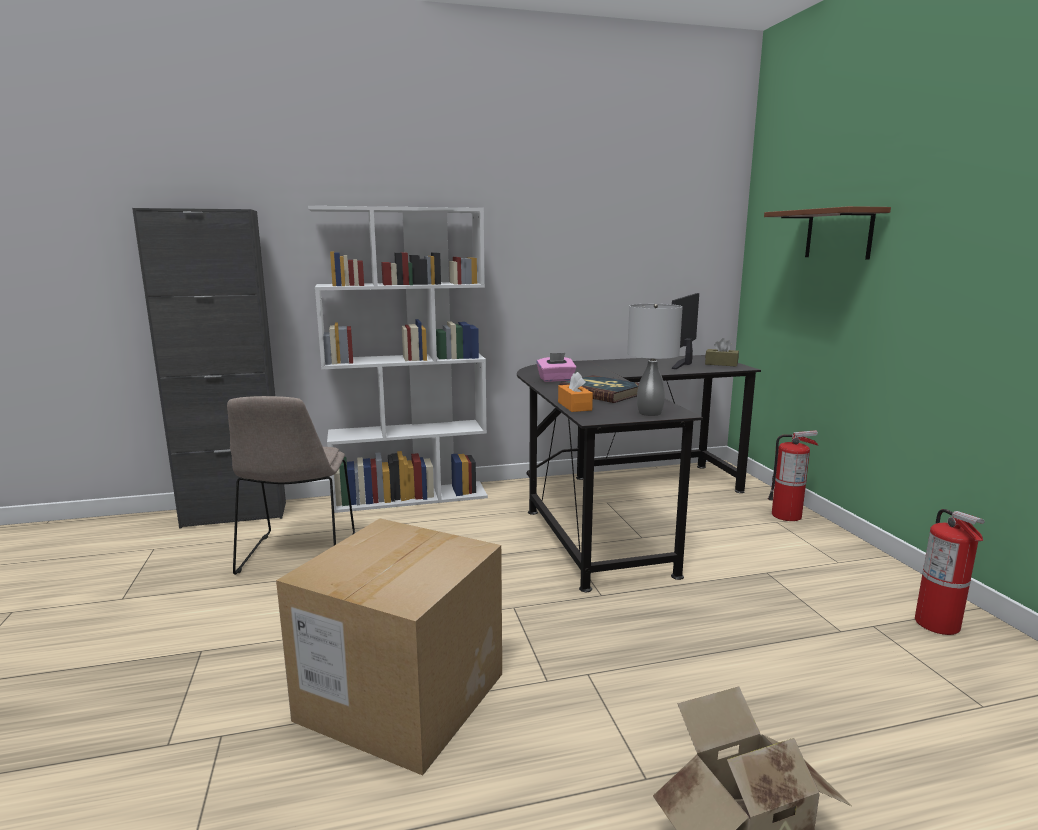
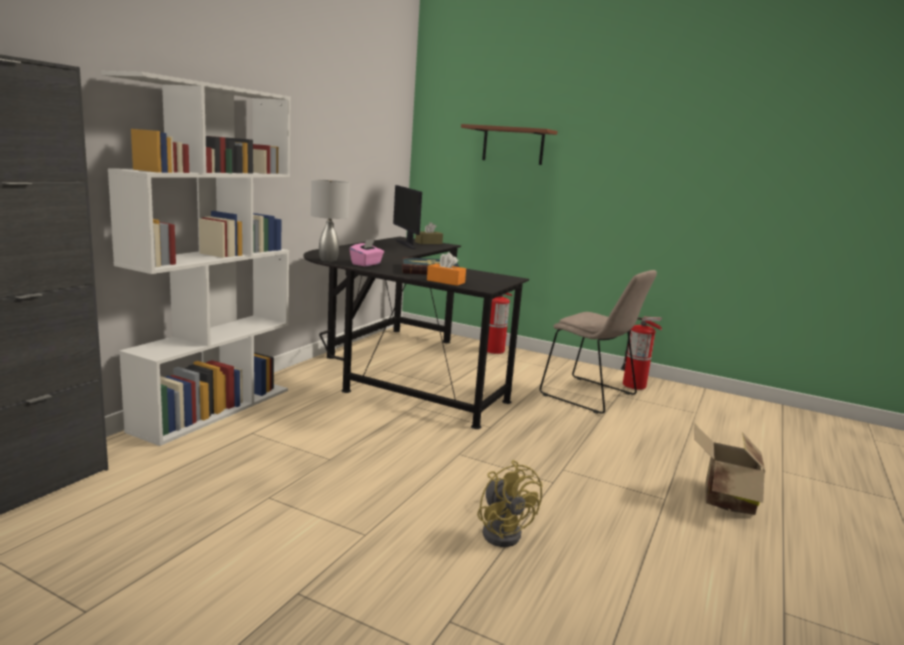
camera: 50 degrees left, 0 degrees up
(298, 556) = (211, 491): beige chair -> beige chair (591, 396)
(402, 696) = (504, 531): cardboard box -> yellow fan
(650, 413) = (499, 280): grey table lamp -> grey table lamp (329, 260)

